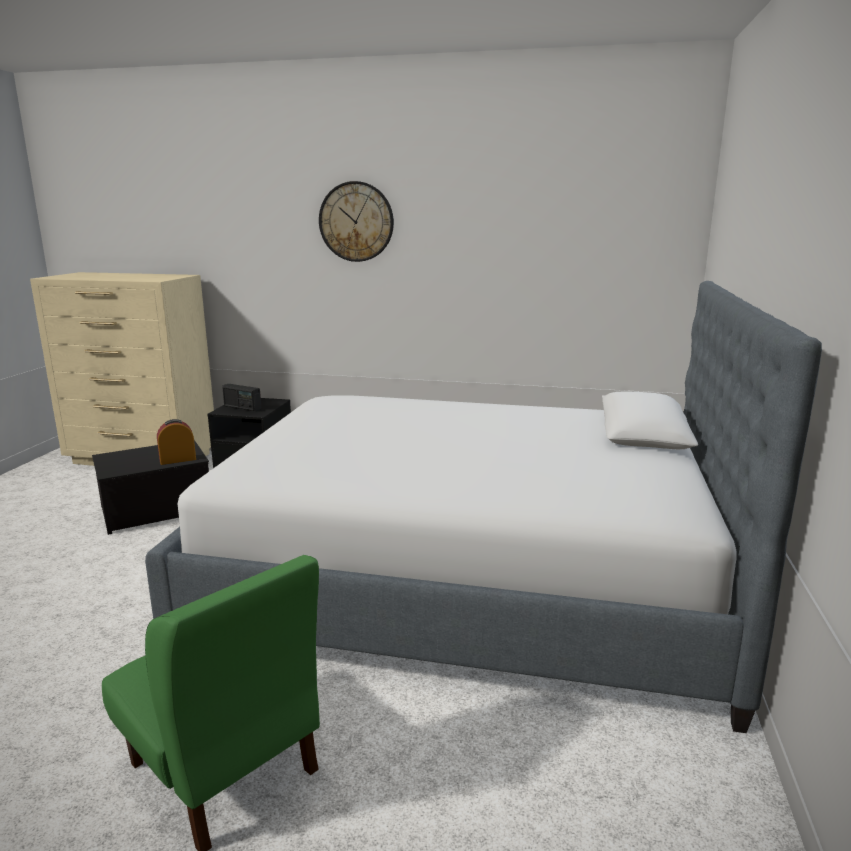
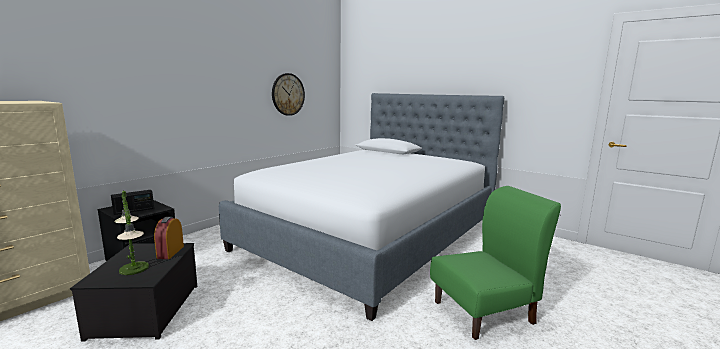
camera: 65 degrees left, 5 degrees down
(134, 460) = (134, 268): none -> table lamp
(356, 222) = (191, 60): wall clock -> wall clock (288, 94)

